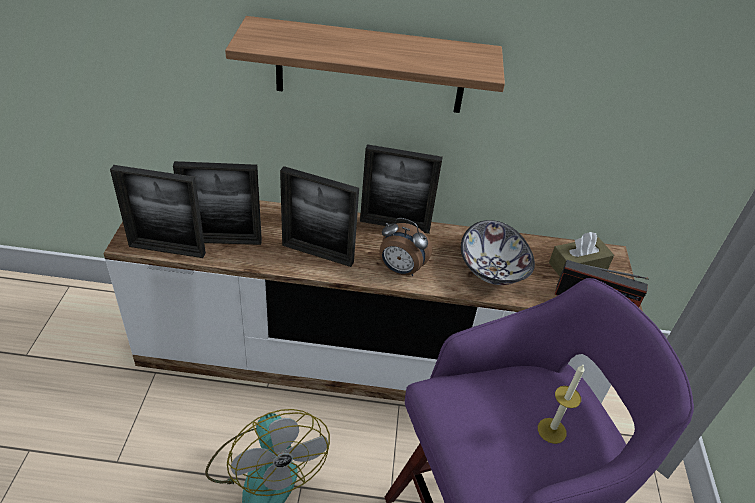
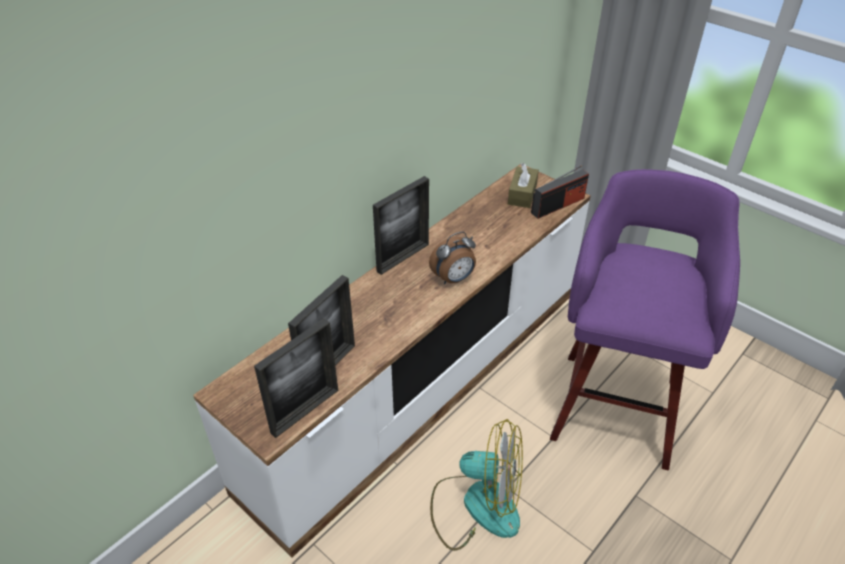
camera: 50 degrees left, 0 degrees up
(317, 253) = (396, 316): picture frame -> none
(370, 66) = (353, 139): shelf -> none
(493, 270) = (493, 233): bowl -> none
(551, 430) = (664, 275): candle -> none

